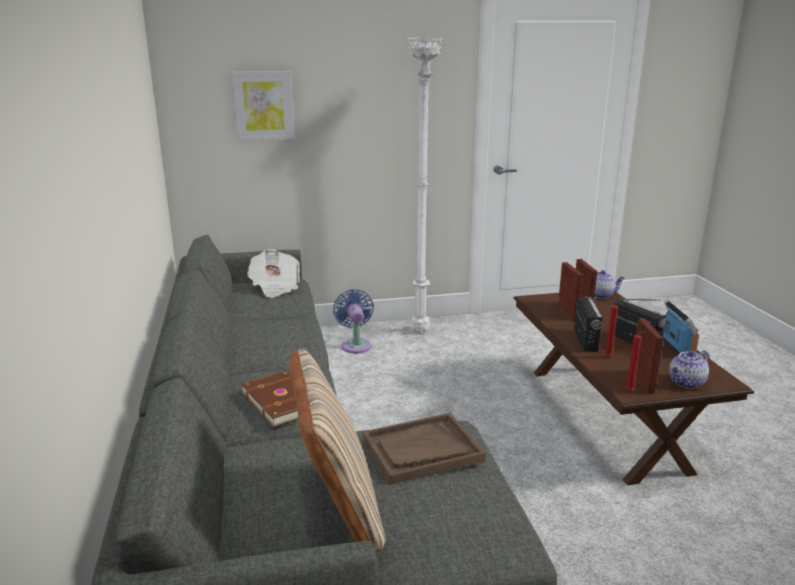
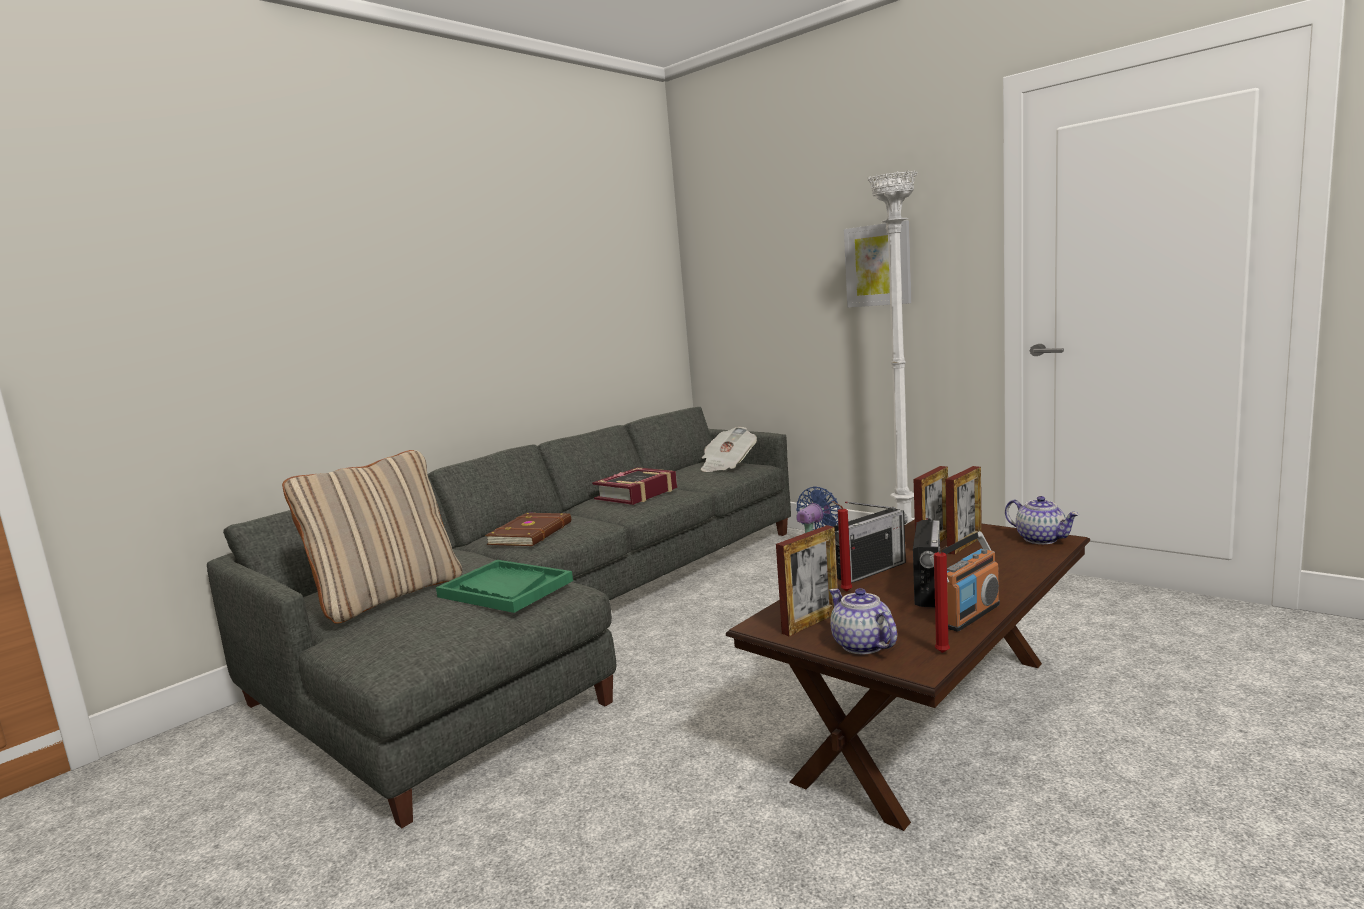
camera: 55 degrees right, 10 degrees down
(263, 105) = (761, 276): picture -> picture (878, 265)
(271, 334) = (636, 494): none -> book
(422, 450) = (505, 589): brown tray -> green tray
(631, 392) = (769, 624): red candle -> red candle (943, 654)
(687, 383) = (861, 645): teapot -> teapot turned 45 degrees clockwise

